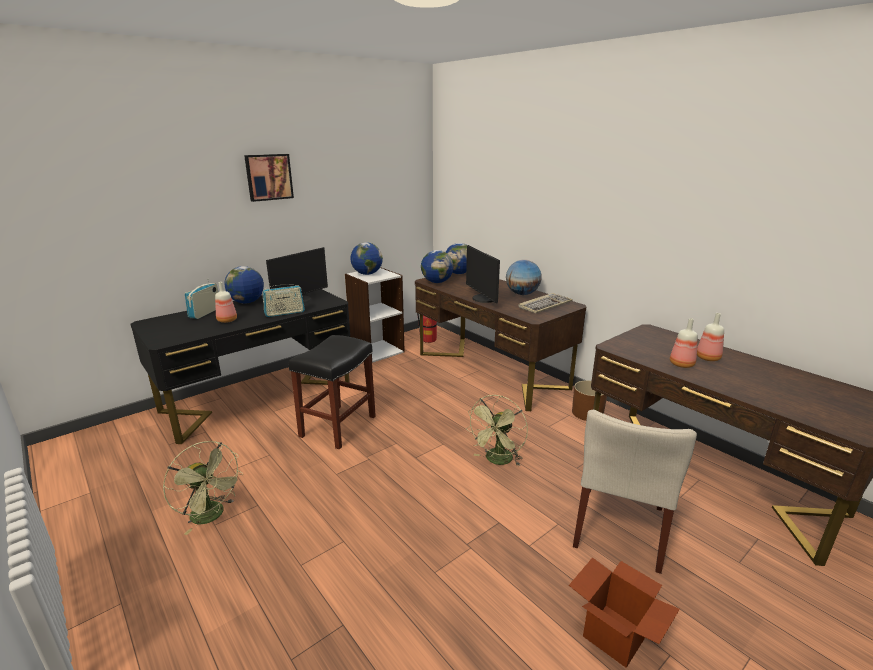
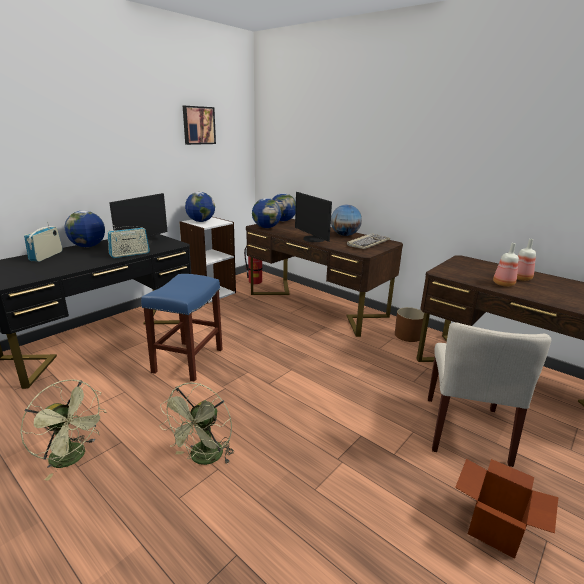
camera: 10 degrees left, 0 degrees up
(227, 320) = (71, 262): bottle -> none
(268, 177) = (106, 124): picture -> picture (198, 125)
(338, 427) = (188, 361): black stool -> blue stool
(497, 461) = (344, 381): green fan -> green fan (203, 459)

